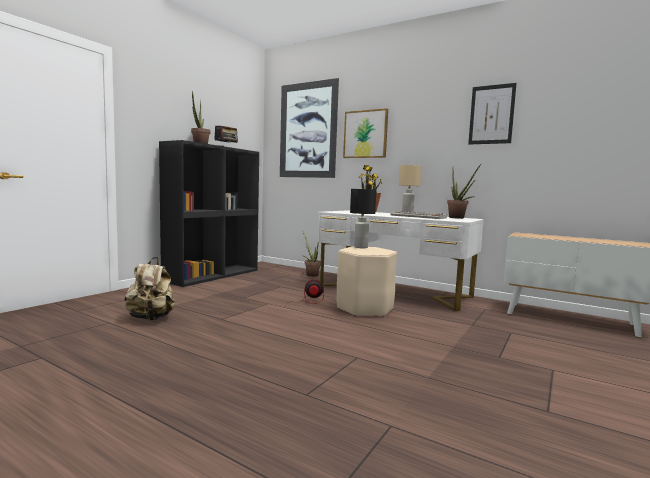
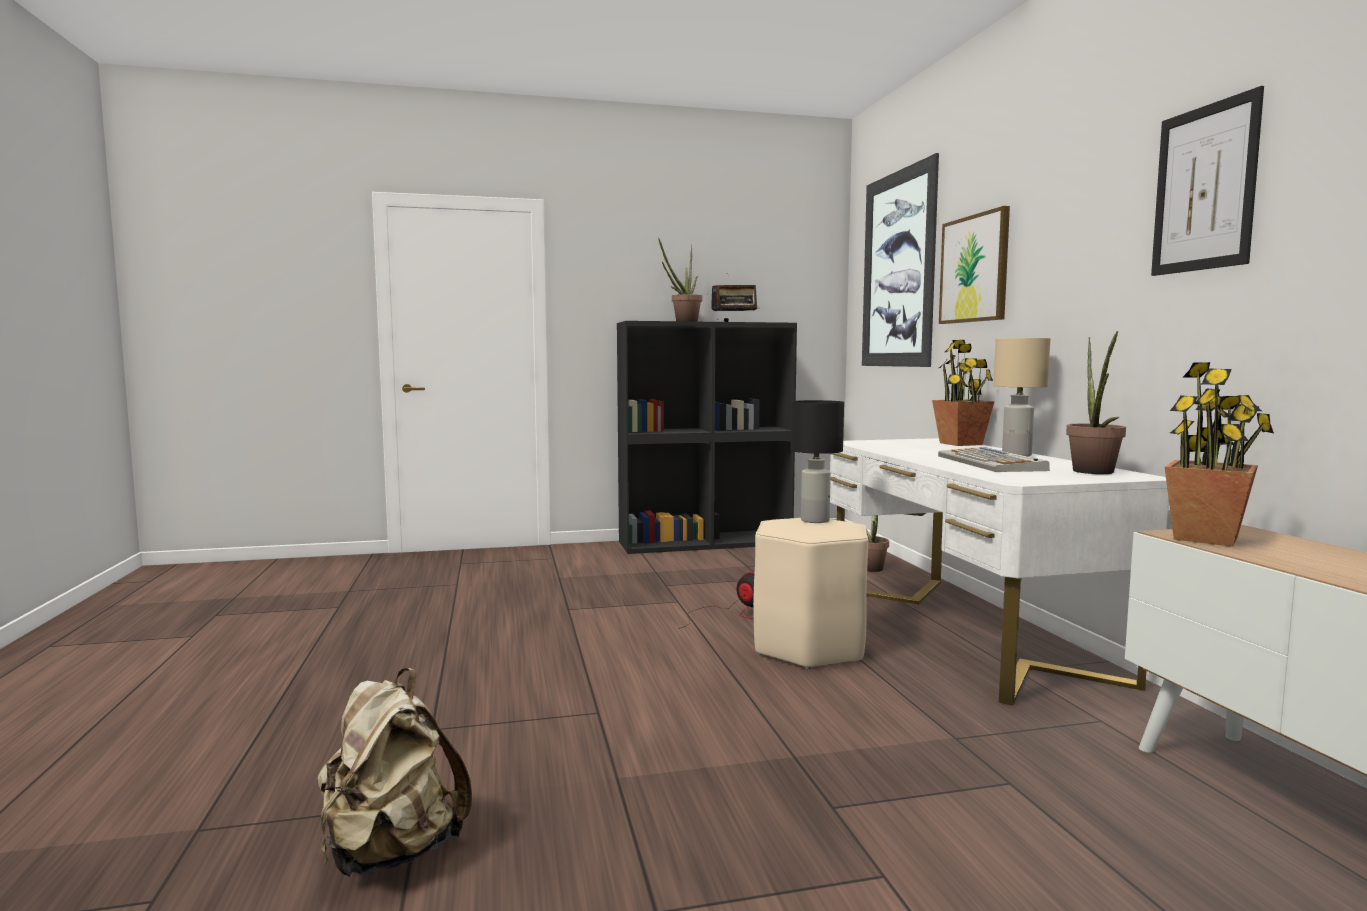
camera: 45 degrees right, 0 degrees up
(151, 318) = (501, 589): beige backpack -> beige backpack (391, 853)
(527, 235) = (1205, 538): none -> potted plant

